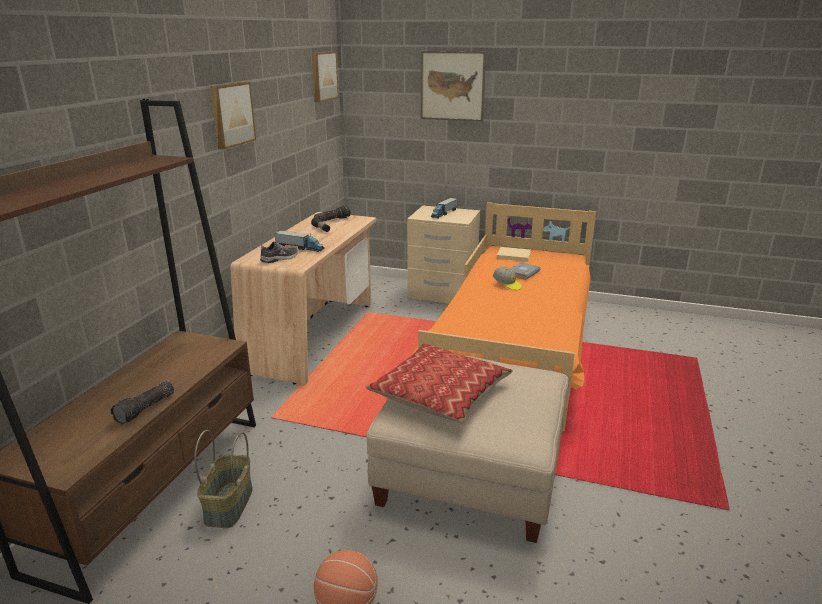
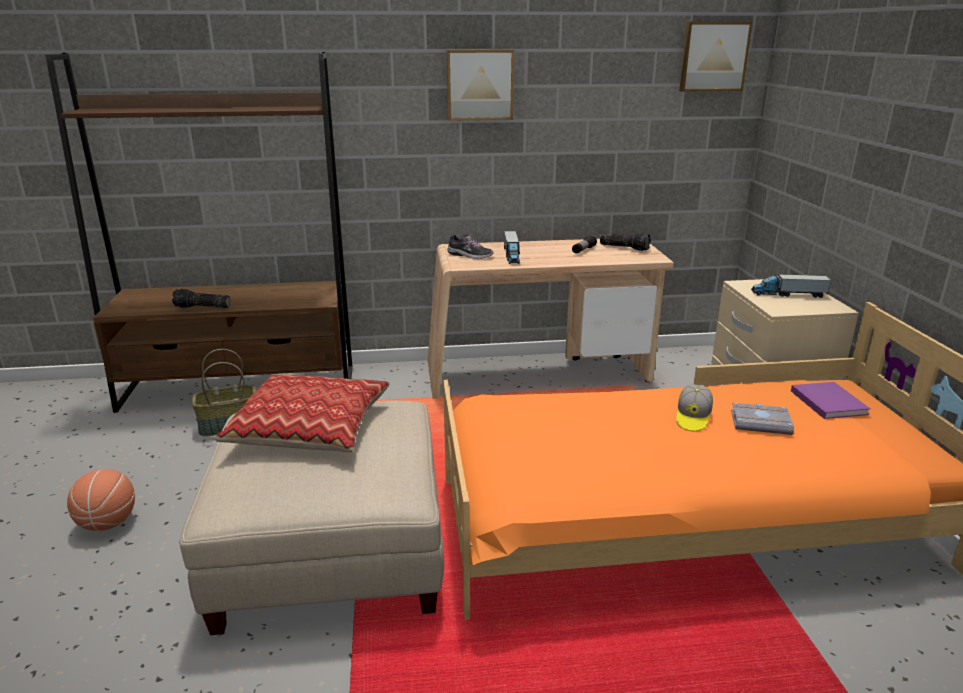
camera: 65 degrees right, 0 degrees up
(452, 86) = (873, 82): picture -> none
(512, 255) = (827, 401): beige book -> purple book

